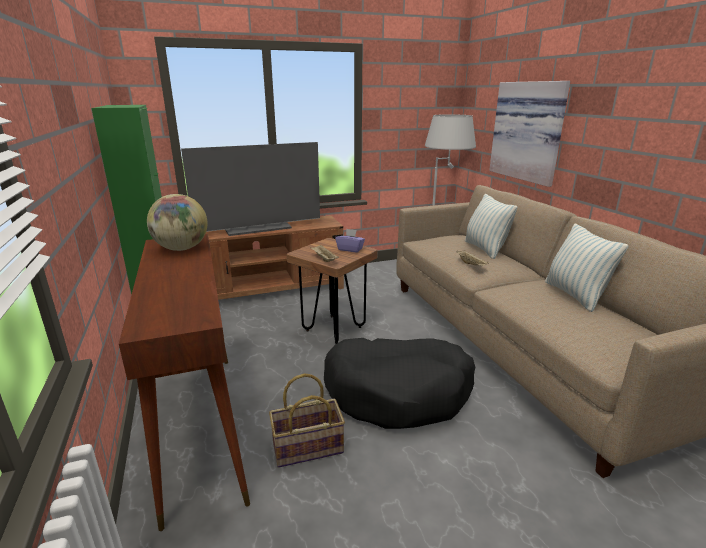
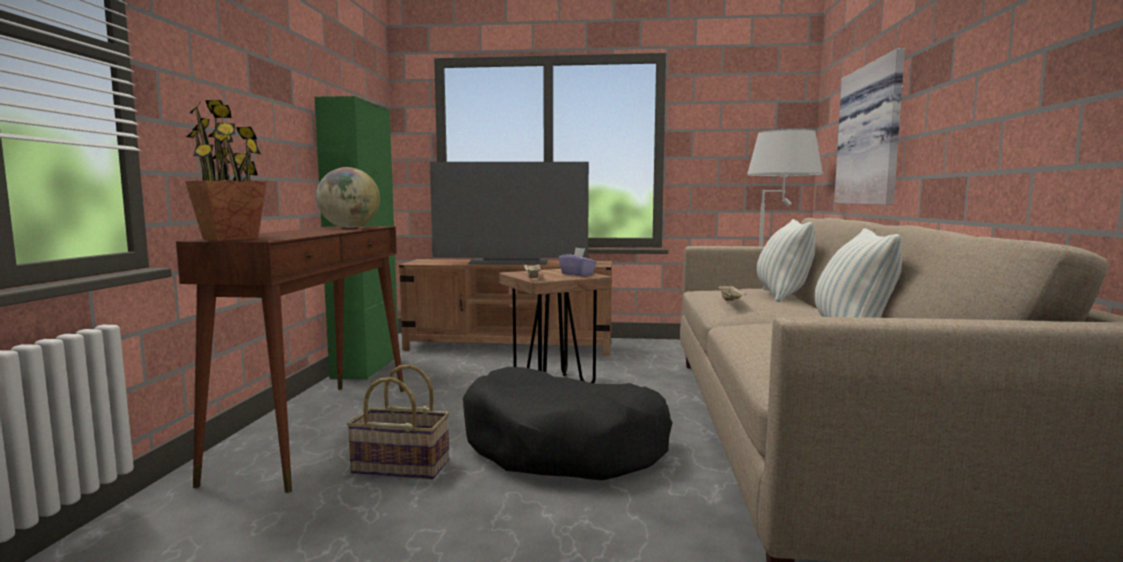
camera: 25 degrees right, 15 degrees down
(159, 321) = (231, 238): none -> potted plant

